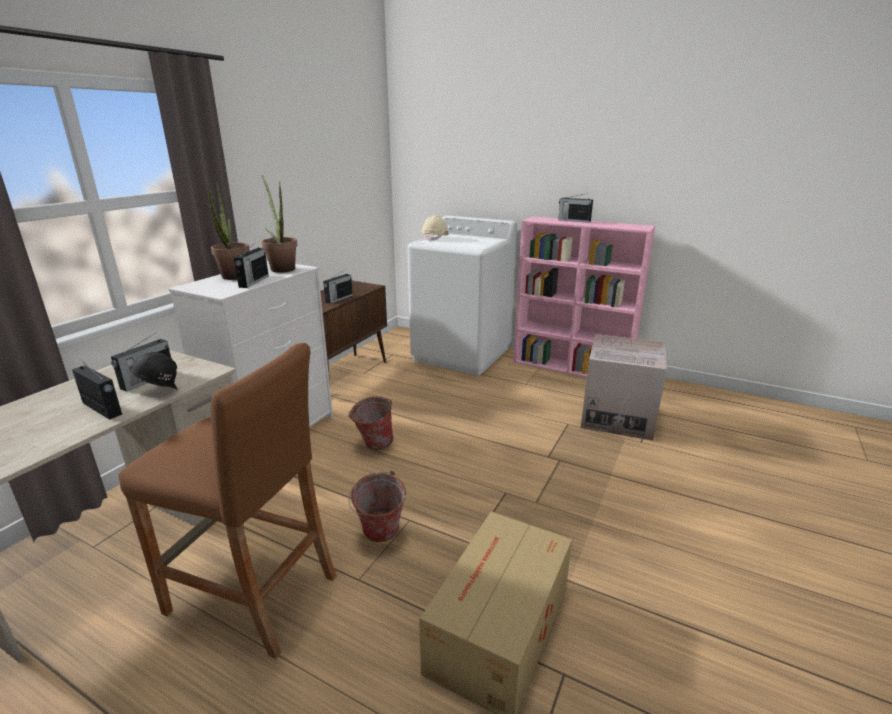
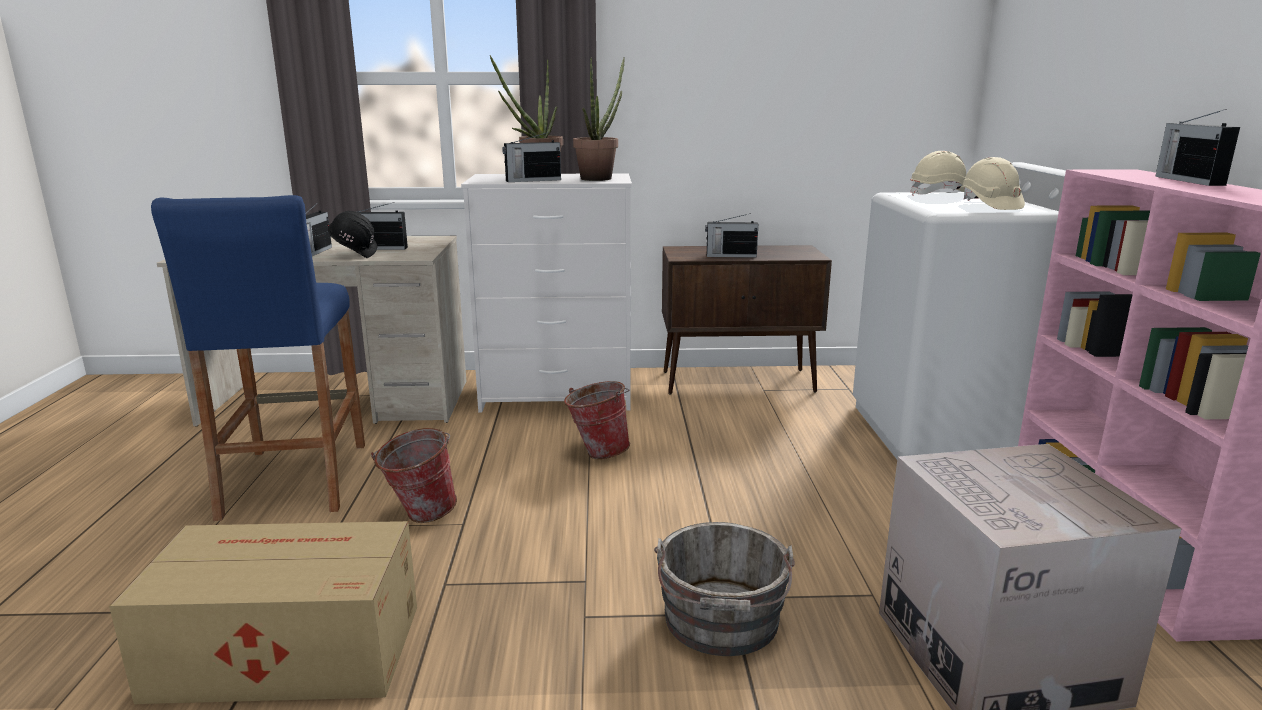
camera: 60 degrees right, 5 degrees down
(252, 594) = (294, 479): brown stool -> blue stool
(475, 240) = (989, 205): none -> beige hard hat
(565, 466) = (721, 623): none -> grey bucket

